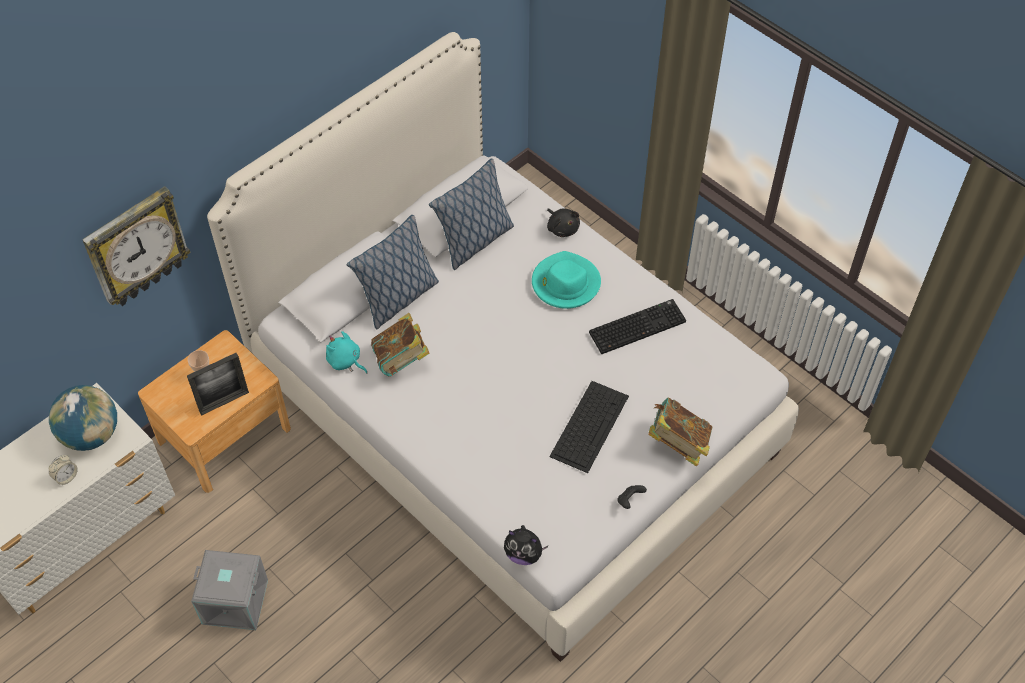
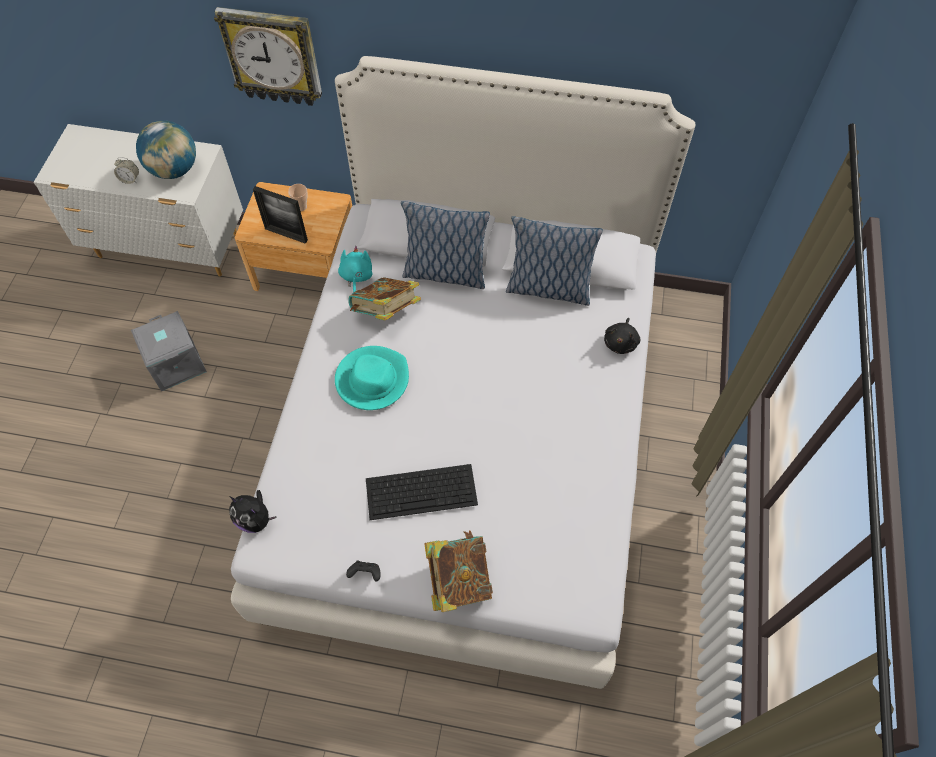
camera: 55 degrees right, 5 degrees up
(523, 554) = (255, 519): plush toy -> plush toy turned 45 degrees counterclockwise
(565, 283) = (562, 380): turquoise hat -> turquoise hat (372, 379)
(637, 326) = (564, 466): keyboard -> none

